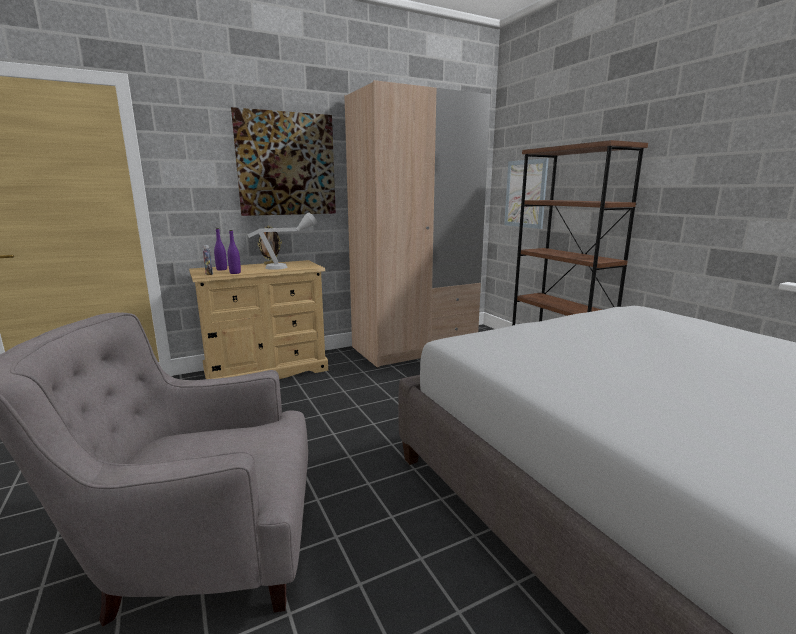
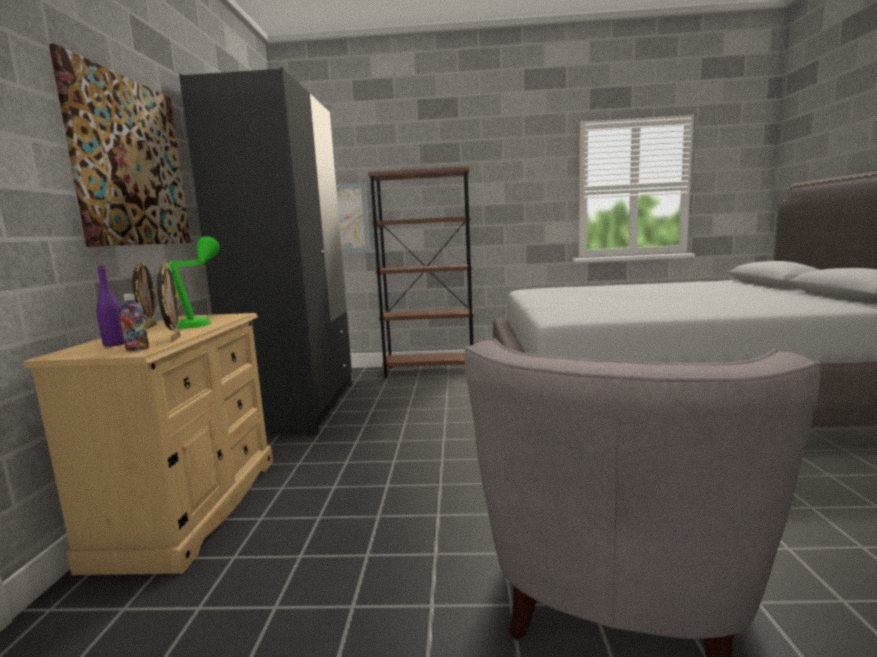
camera: 60 degrees left, 5 degrees down
(235, 273) = (174, 339): purple bottle -> picture frame
(287, 266) = (200, 322): grey table lamp -> green table lamp
(414, 348) = (299, 407): beige wardrobe -> black wardrobe

